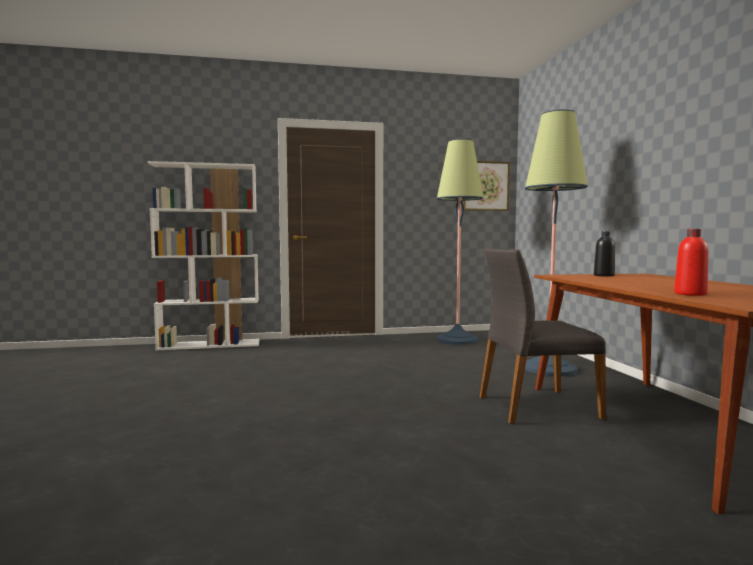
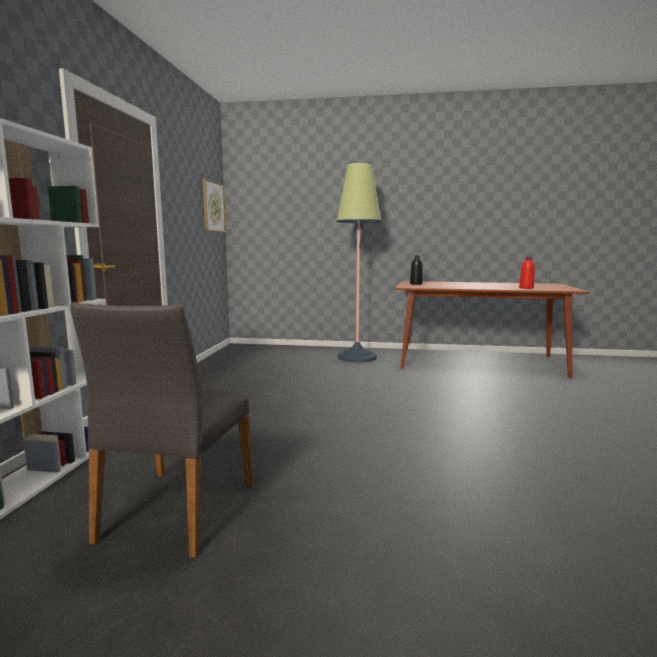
camera: 70 degrees left, 5 degrees up
(457, 340) = (242, 361): floor lamp -> none
(535, 406) = (435, 374): grey chair -> grey chair (176, 511)

